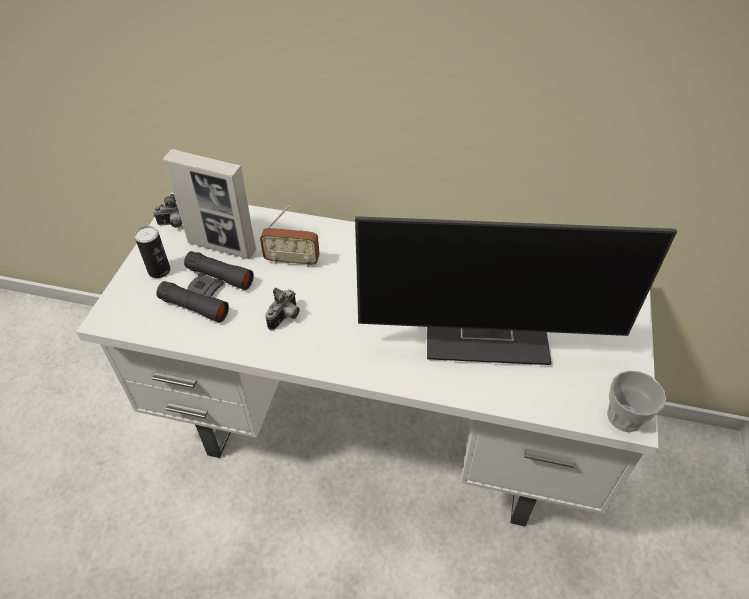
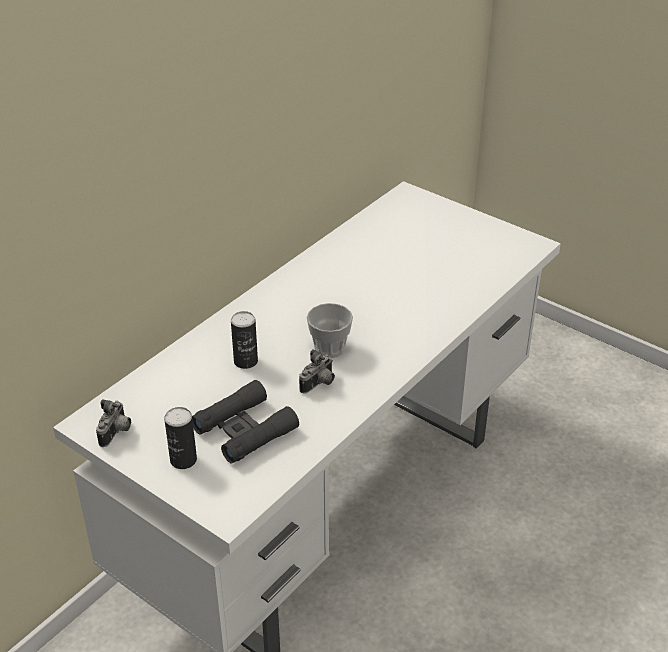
camera: 65 degrees left, 10 degrees down
(222, 246) = (184, 405): picture frame -> none
(285, 318) = (319, 384): camera -> camera turned 75 degrees clockwise
(292, 261) = (245, 361): radio -> can
(488, 333) = (415, 277): monitor -> none
(624, 417) = (529, 246): cup -> cup (329, 348)

